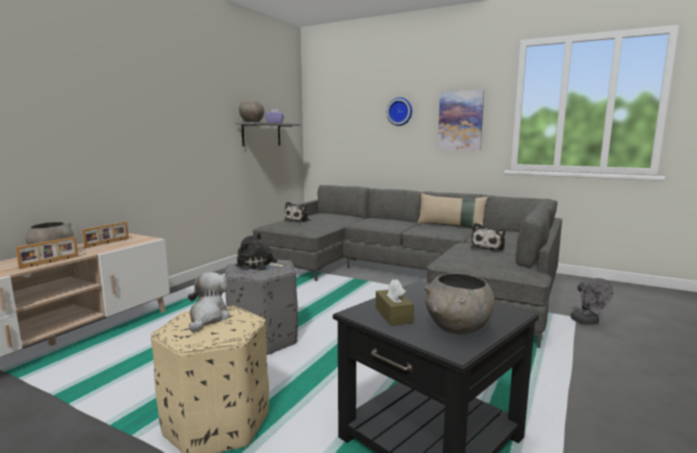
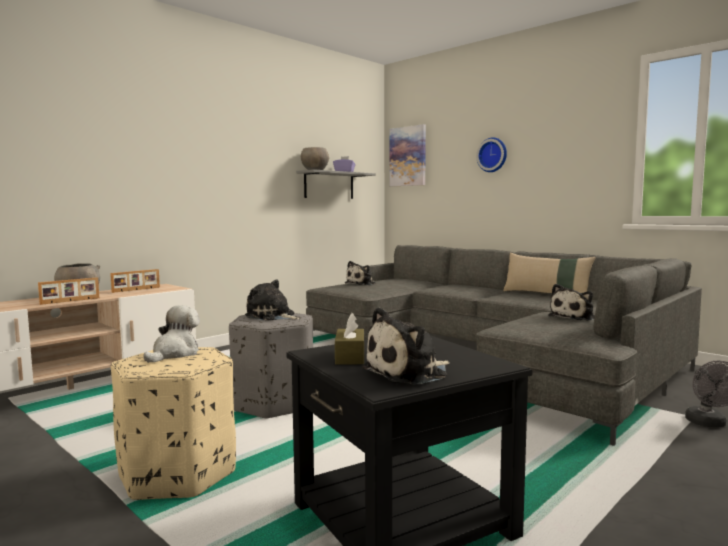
camera: 15 degrees right, 5 degrees down
(457, 329) = (409, 373): grey bowl -> plush toy
(460, 120) = (566, 162): picture -> picture (408, 156)

